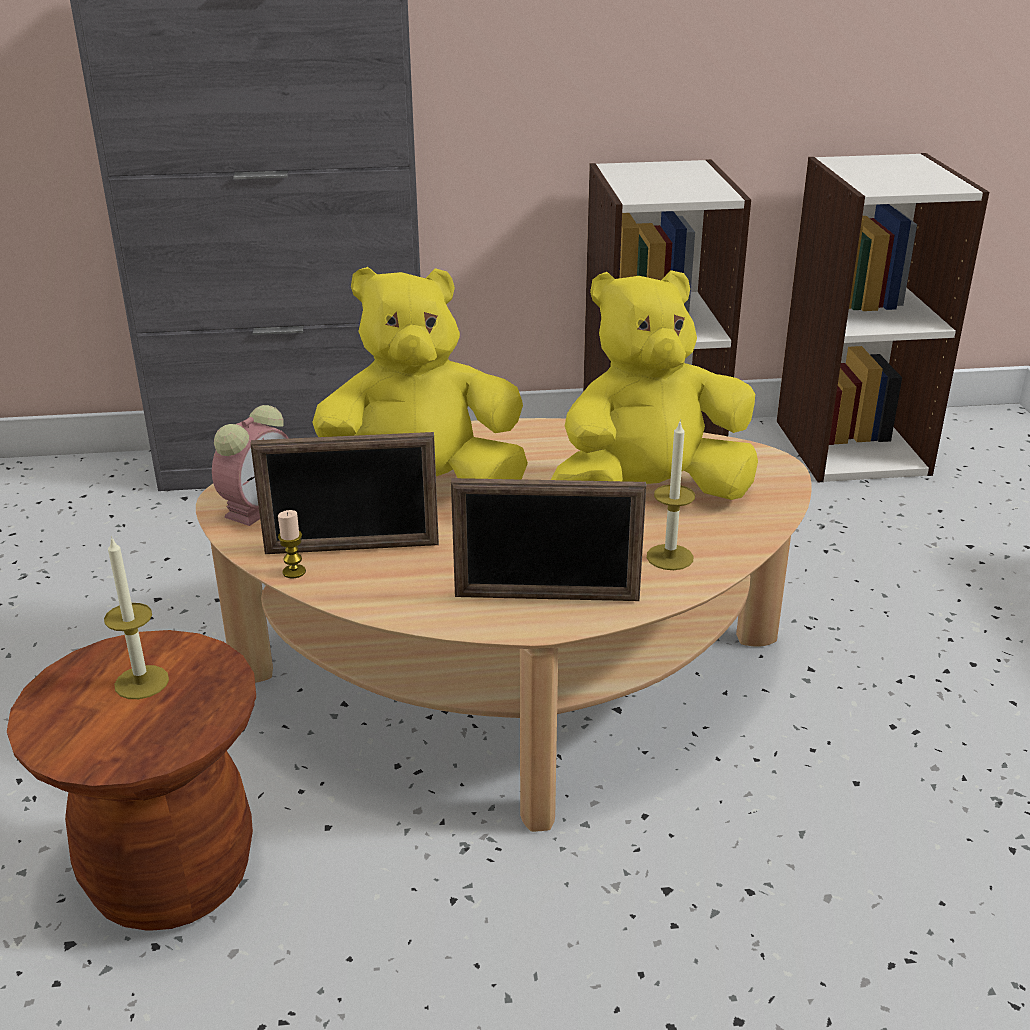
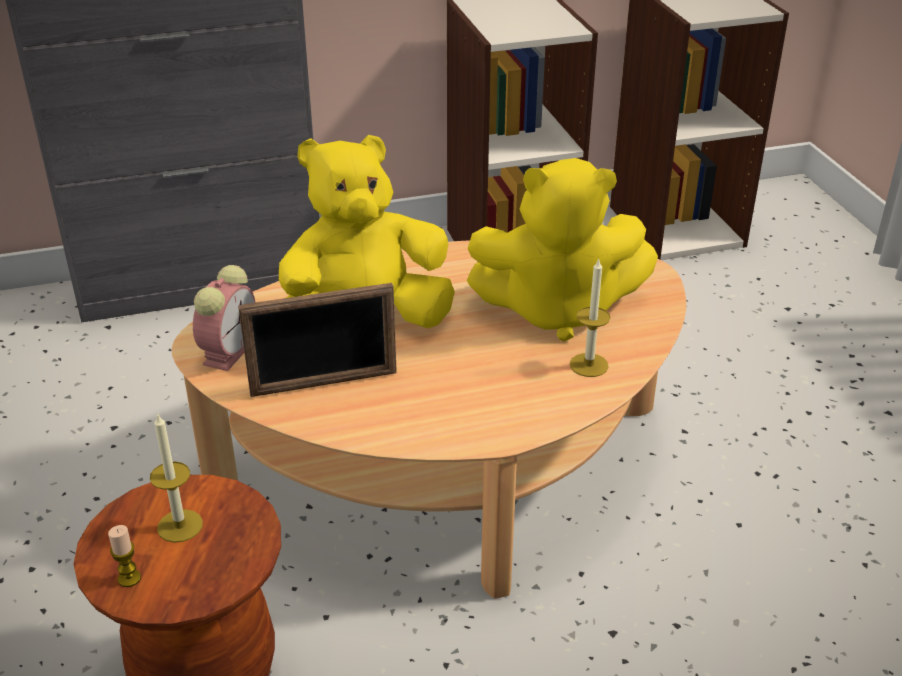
camera: 10 degrees left, 5 degrees up
(294, 572) = (282, 411): candle -> candle (129, 578)
(547, 597) = (500, 412): picture frame -> none
(649, 496) = (557, 310): yellow plush toy -> yellow plush toy turned 150 degrees counterclockwise

